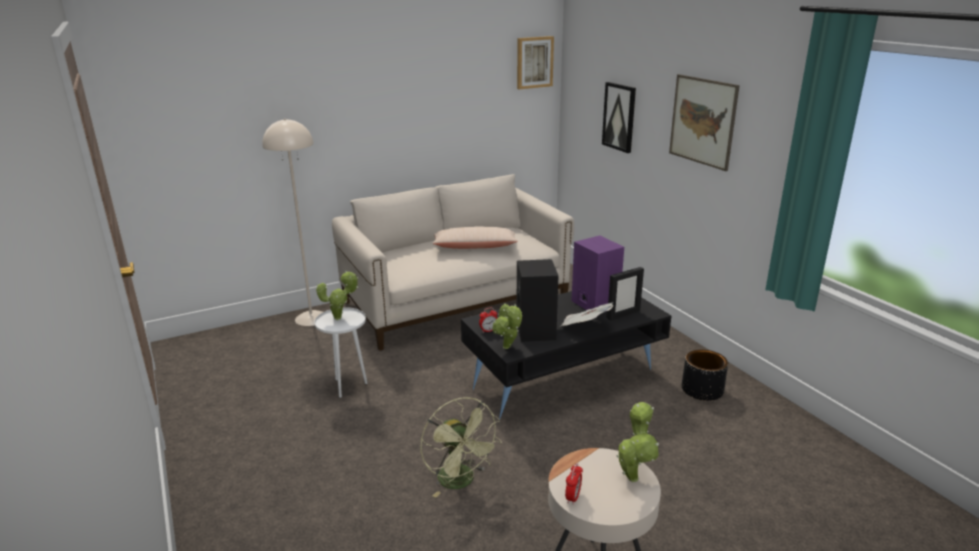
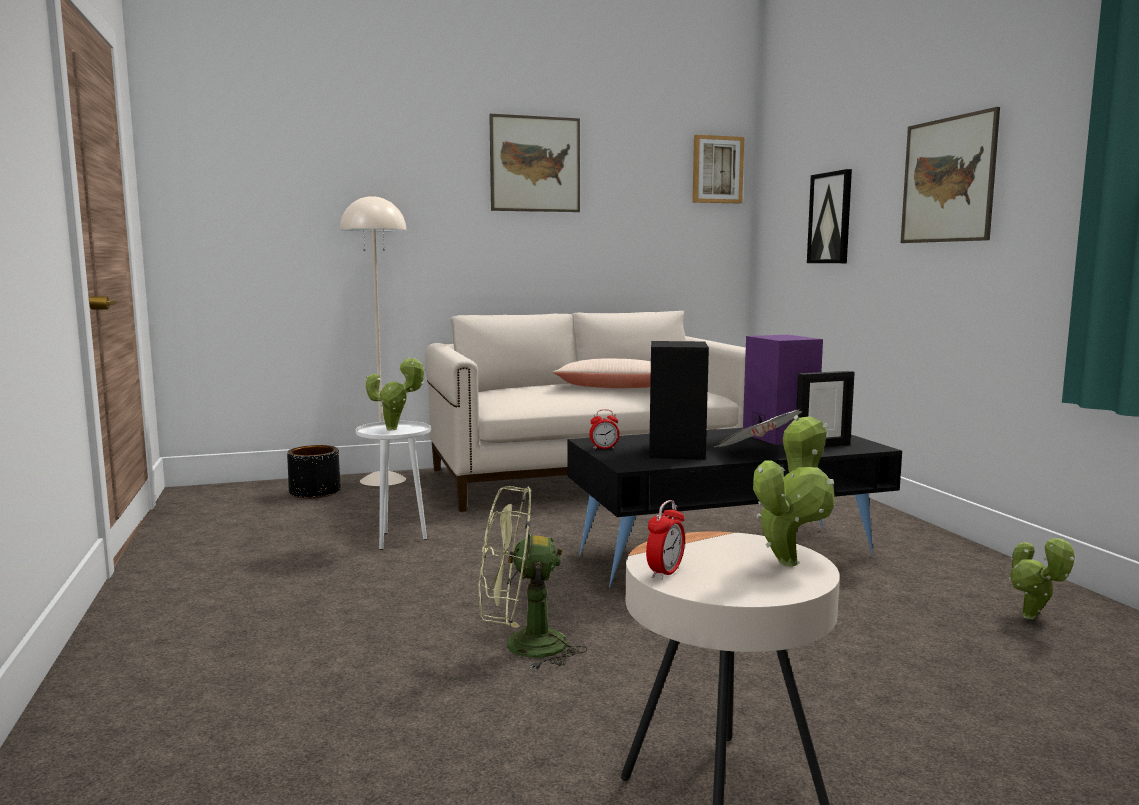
camera: 10 degrees right, 15 degrees down
(402, 73) = (535, 164): none -> picture
(461, 482) = (522, 647): green fan -> green fan turned 105 degrees clockwise
(507, 348) = (625, 462): potted plant -> potted plant (1032, 618)
(701, 390) = (959, 582): black planter -> black planter (314, 493)

